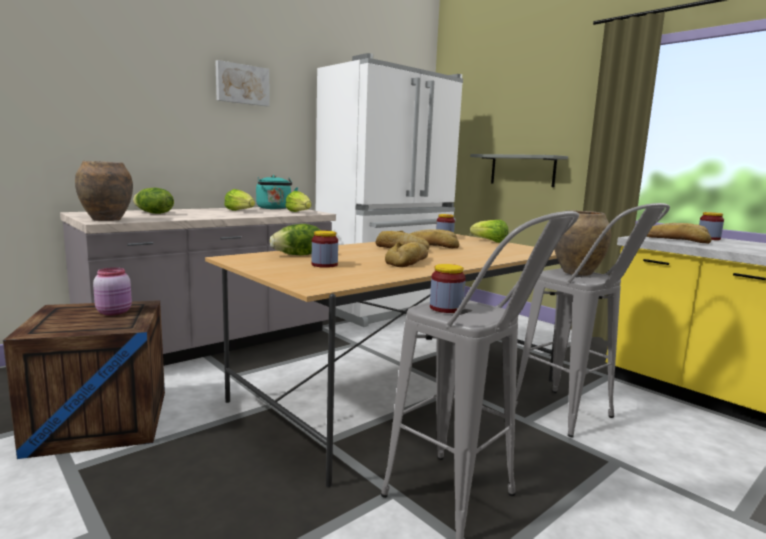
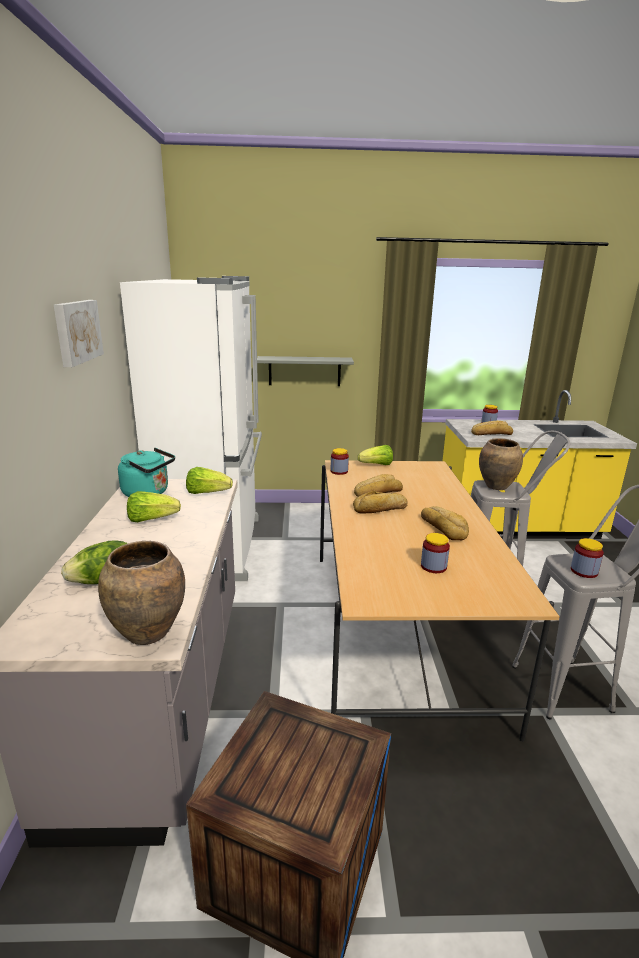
camera: 50 degrees left, 10 degrees up
(115, 312) = (291, 740): pink jar -> none
(299, 255) = (376, 563): lettuce -> none

